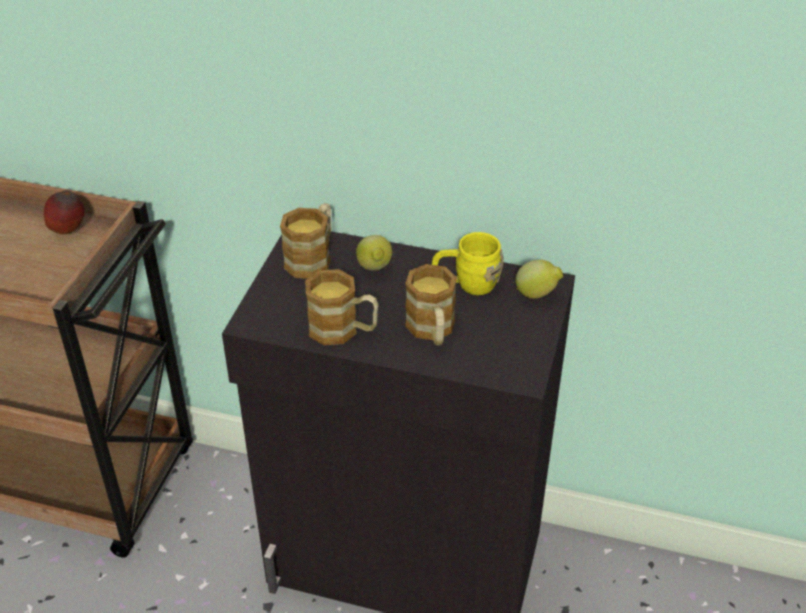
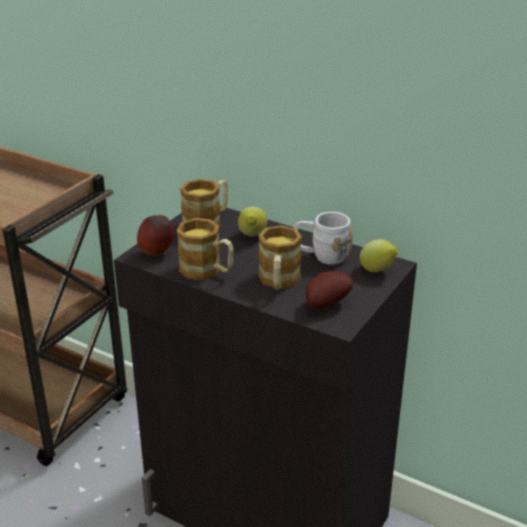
camera: 15 degrees right, 10 degrees down
(68, 230) = (44, 190): apple -> apple (157, 253)
(466, 284) = (321, 256): yellow mug -> white mug
(496, 352) = (325, 303): none -> potato

